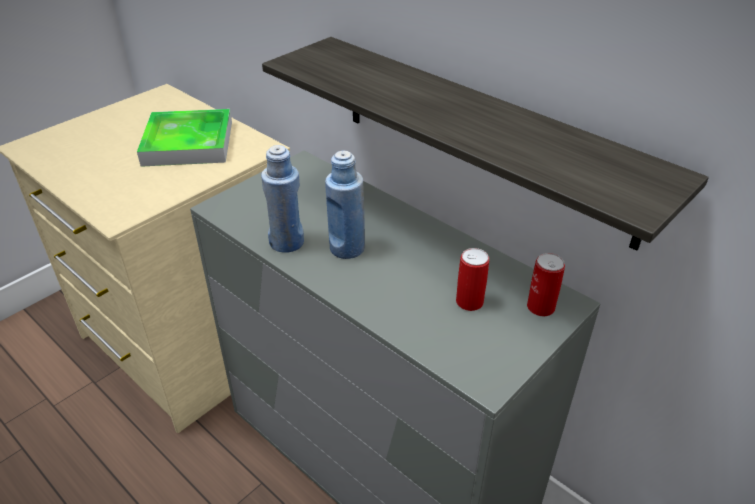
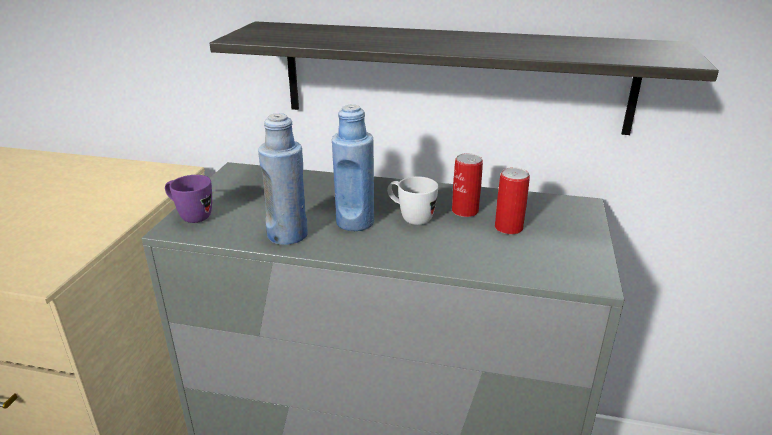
camera: 30 degrees left, 10 degrees down
(188, 143) = (78, 188): tray -> none
(235, 199) = (191, 216): none -> purple mug
(395, 260) = (410, 218): none -> white mug
(540, 307) = (566, 214): can -> can (465, 211)

